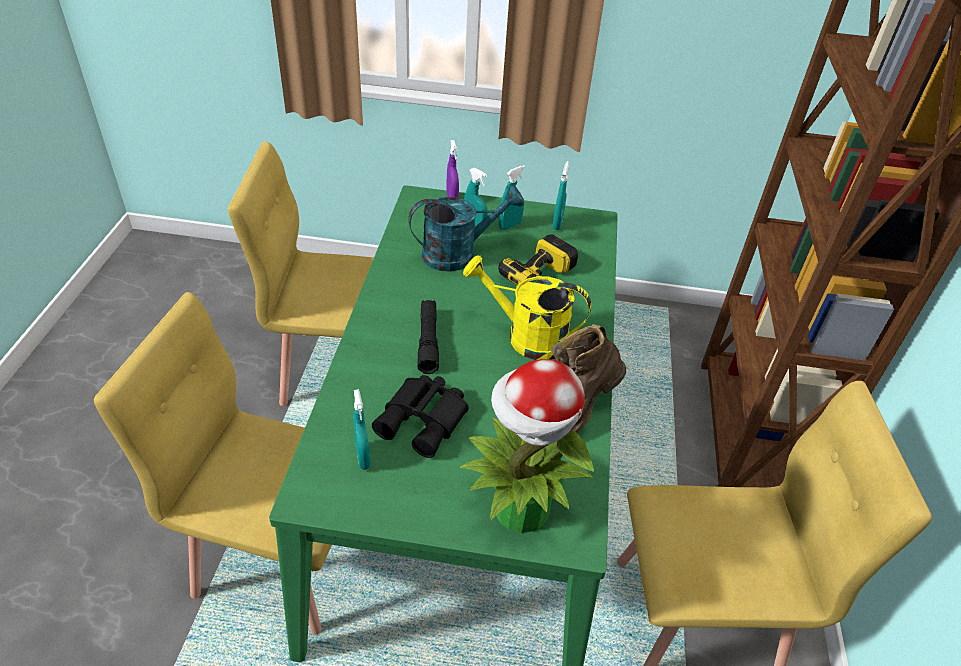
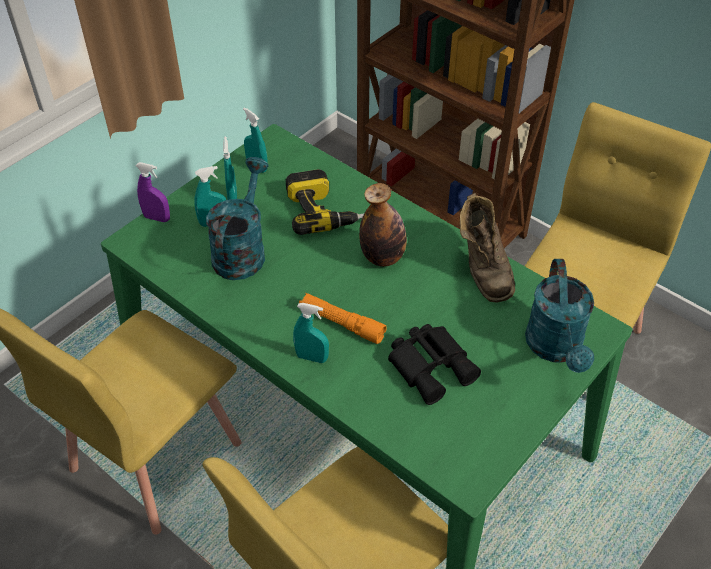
camera: 55 degrees left, 5 degrees up
(363, 457) = (447, 425): turquoise spray bottle -> turquoise spray bottle (312, 357)
(428, 341) = (341, 323): black flashlight -> orange flashlight
(520, 510) = (556, 348): potted plant -> turquoise watering can
(526, 337) = (382, 257): yellow watering can -> bottle

